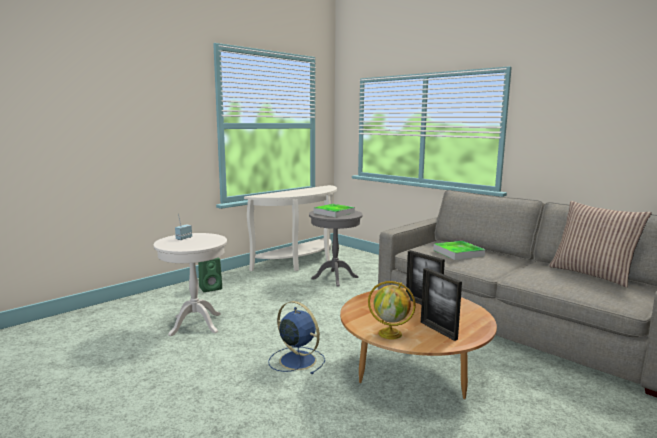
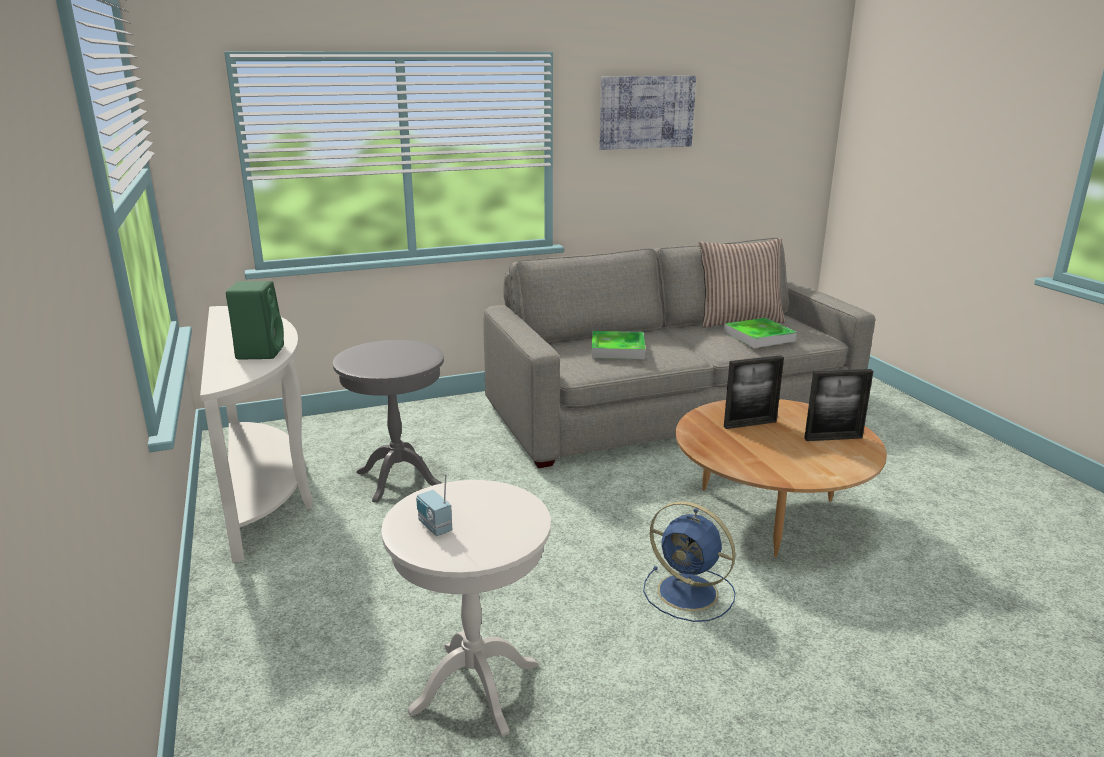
camera: 65 degrees left, 10 degrees up
(211, 288) = (282, 636): green speaker -> green speaker (260, 352)
(296, 360) = (690, 593): blue fan -> blue fan turned 120 degrees counterclockwise
(334, 213) = (386, 357): tray -> tray (759, 337)
(391, 334) = (836, 466): globe -> none
(582, 104) = (646, 112): none -> picture

